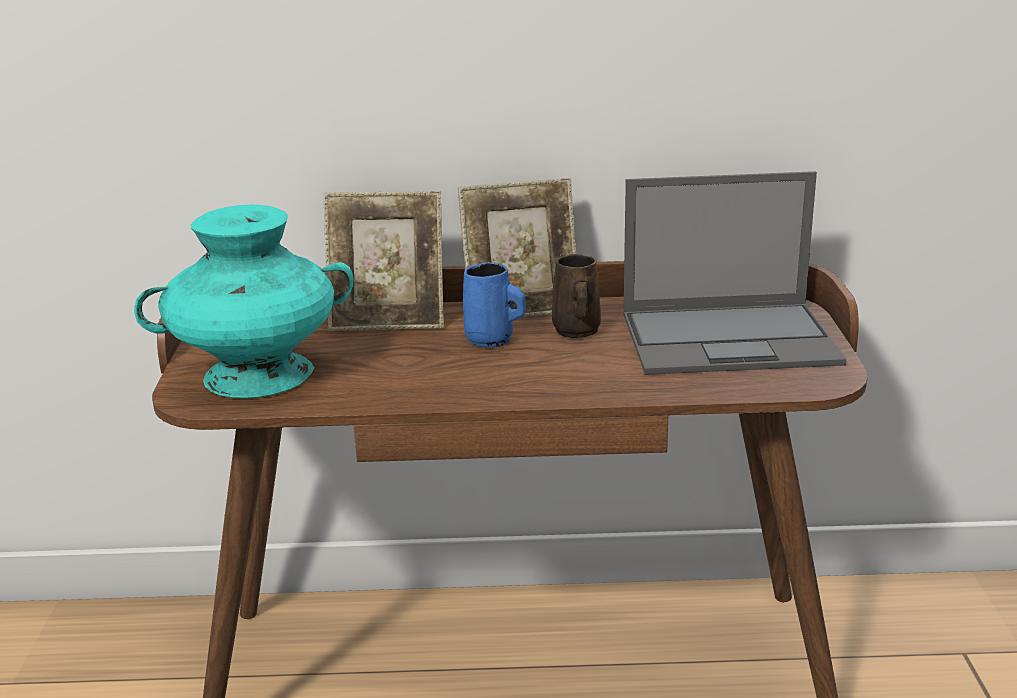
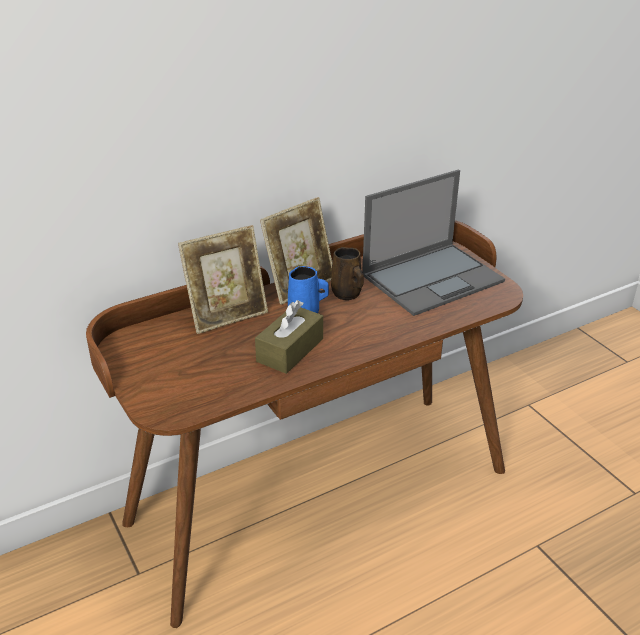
camera: 30 degrees left, 10 degrees up
(257, 375) = (188, 381): turquoise vase -> none
(422, 373) = (290, 350): none -> brown tissue box

